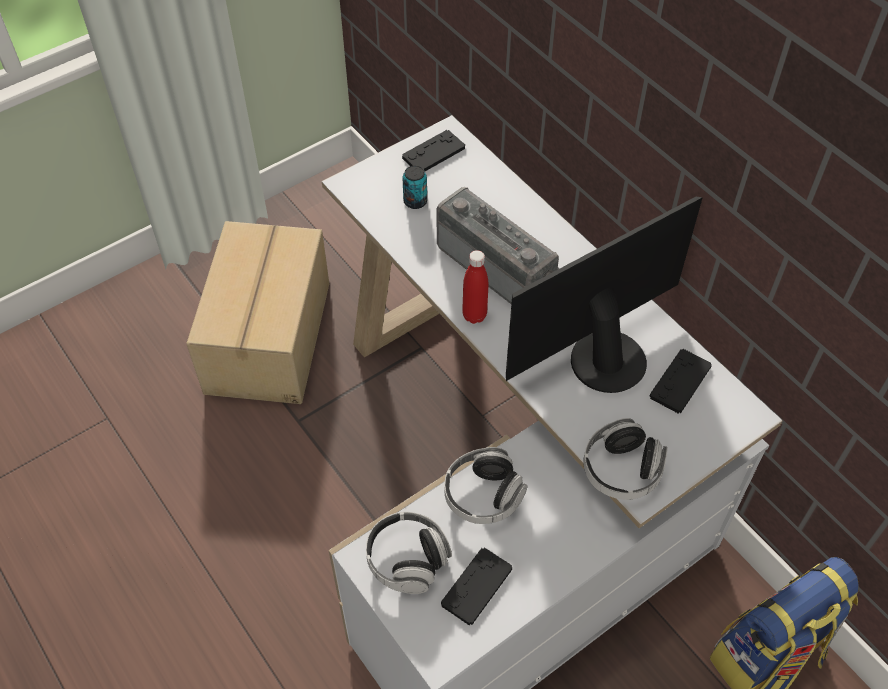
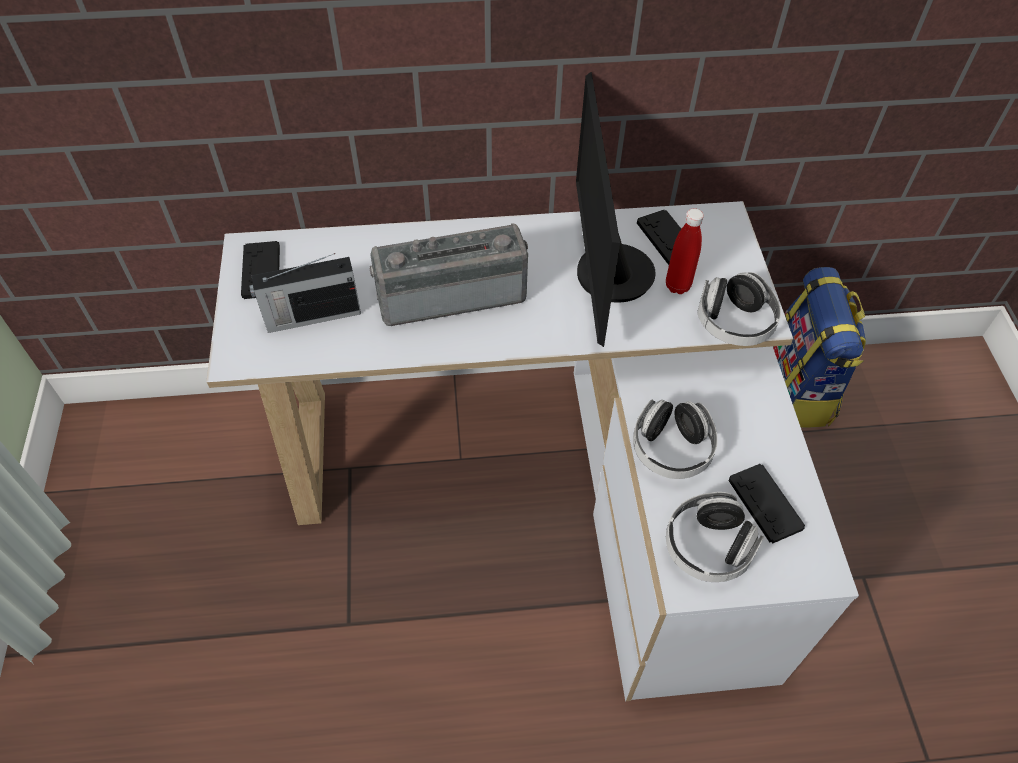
camera: 60 degrees left, 0 degrees up
(270, 336) = (224, 599): cardboard box -> none
(415, 201) = (311, 316): can -> radio
(474, 315) = (493, 340): red bottle -> red bottle (677, 286)

